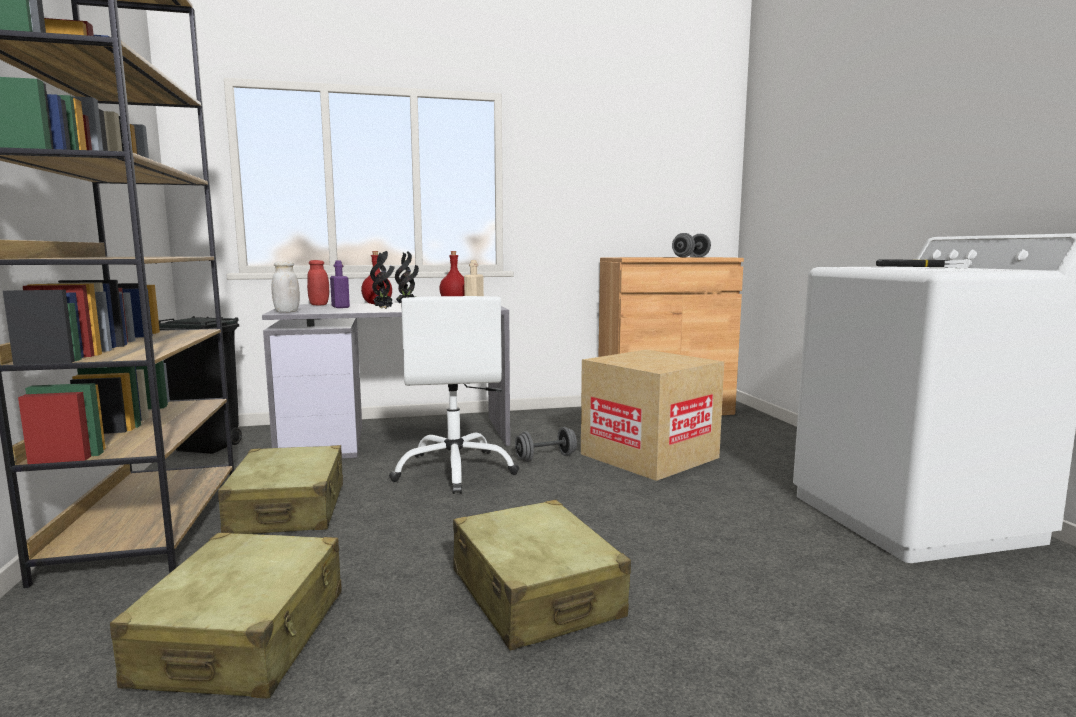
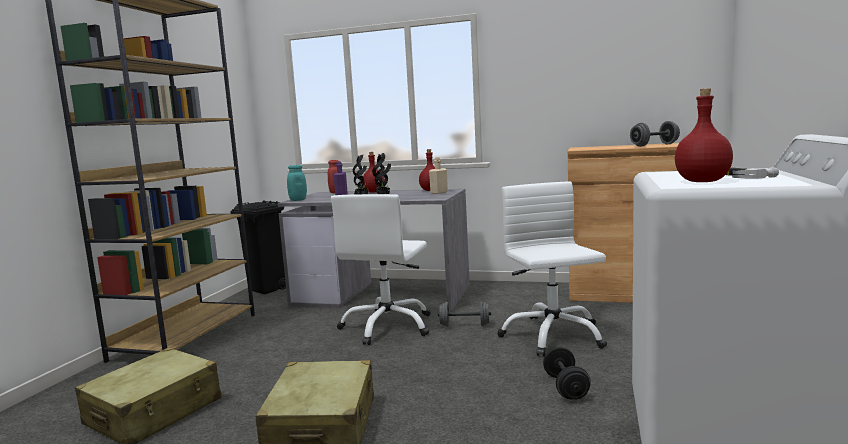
camera: 30 degrees right, 0 degrees up
(287, 311) = (298, 200): white jar -> turquoise jar
(288, 509) = (260, 339): beige suitcase -> none
(649, 456) = (552, 335): cardboard box -> white office chair
(730, 501) = (566, 387): none -> black dumbbell
(934, 269) = (703, 181): none -> red bottle

